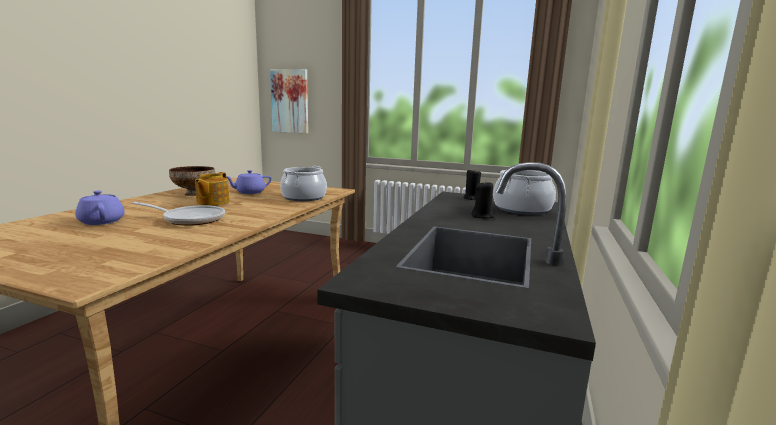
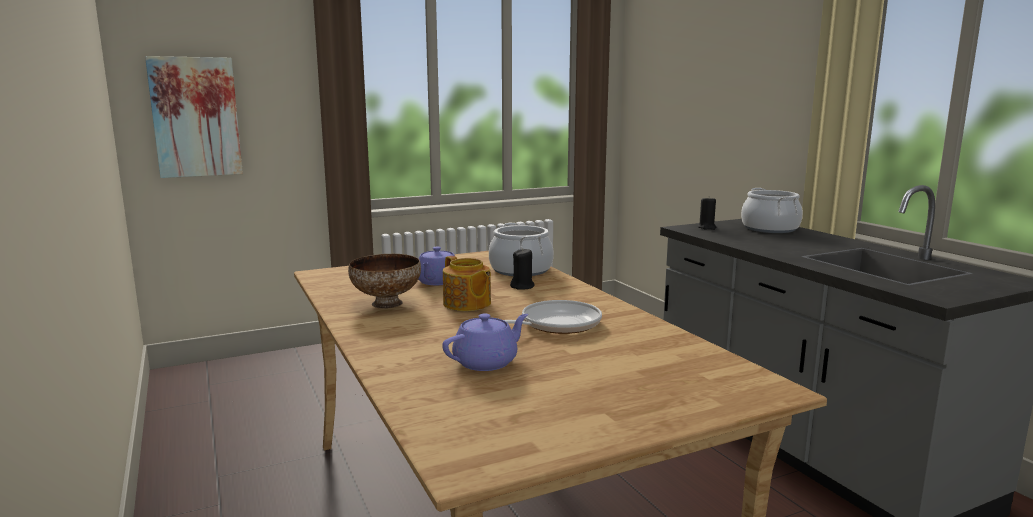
camera: 45 degrees left, 0 degrees up
(101, 221) = (486, 362): purple teapot -> purple teapot turned 135 degrees clockwise
(482, 216) = (781, 240): black candle -> black candle (522, 286)

